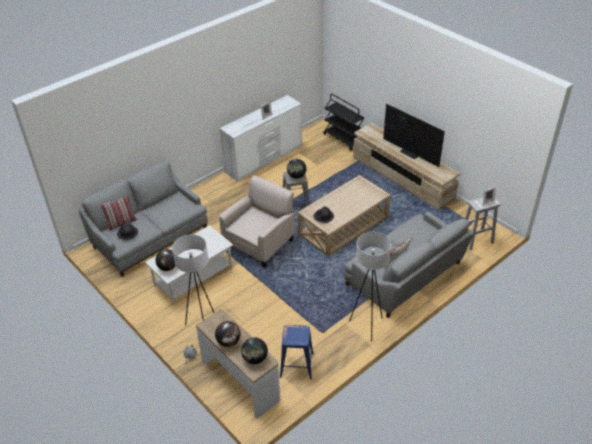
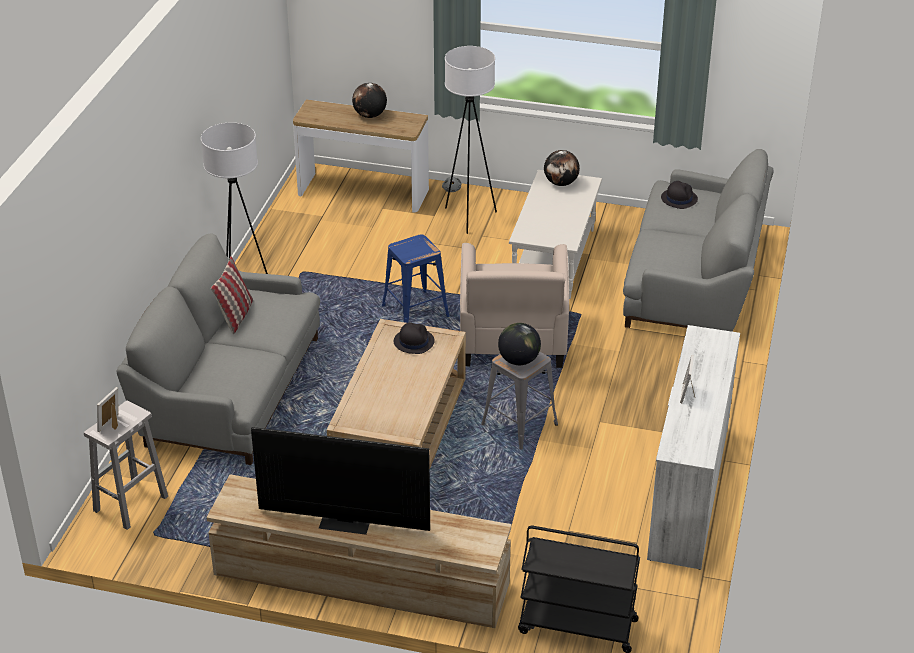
camera: 145 degrees right, 5 degrees down
(121, 223) = (710, 208): pillow -> none
(255, 358) = (323, 114): globe -> none
(296, 365) = (307, 229): blue stool -> blue stool (415, 311)

